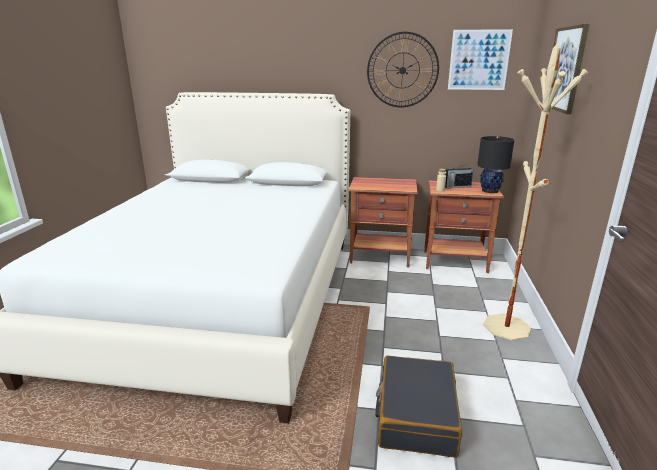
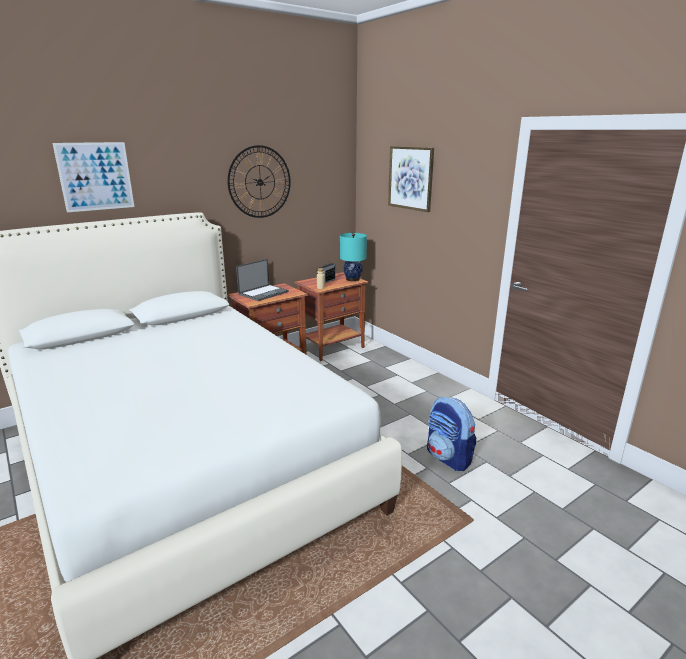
camera: 45 degrees left, 0 degrees up
(381, 182) = (264, 293): none -> laptop
(416, 415) = (449, 458): black suitcase -> backpack
(479, 60) = (319, 169): picture -> picture (95, 176)
(490, 191) = (353, 279): black table lamp -> turquoise table lamp
(507, 327) = (421, 379): beige clothes rack -> none

